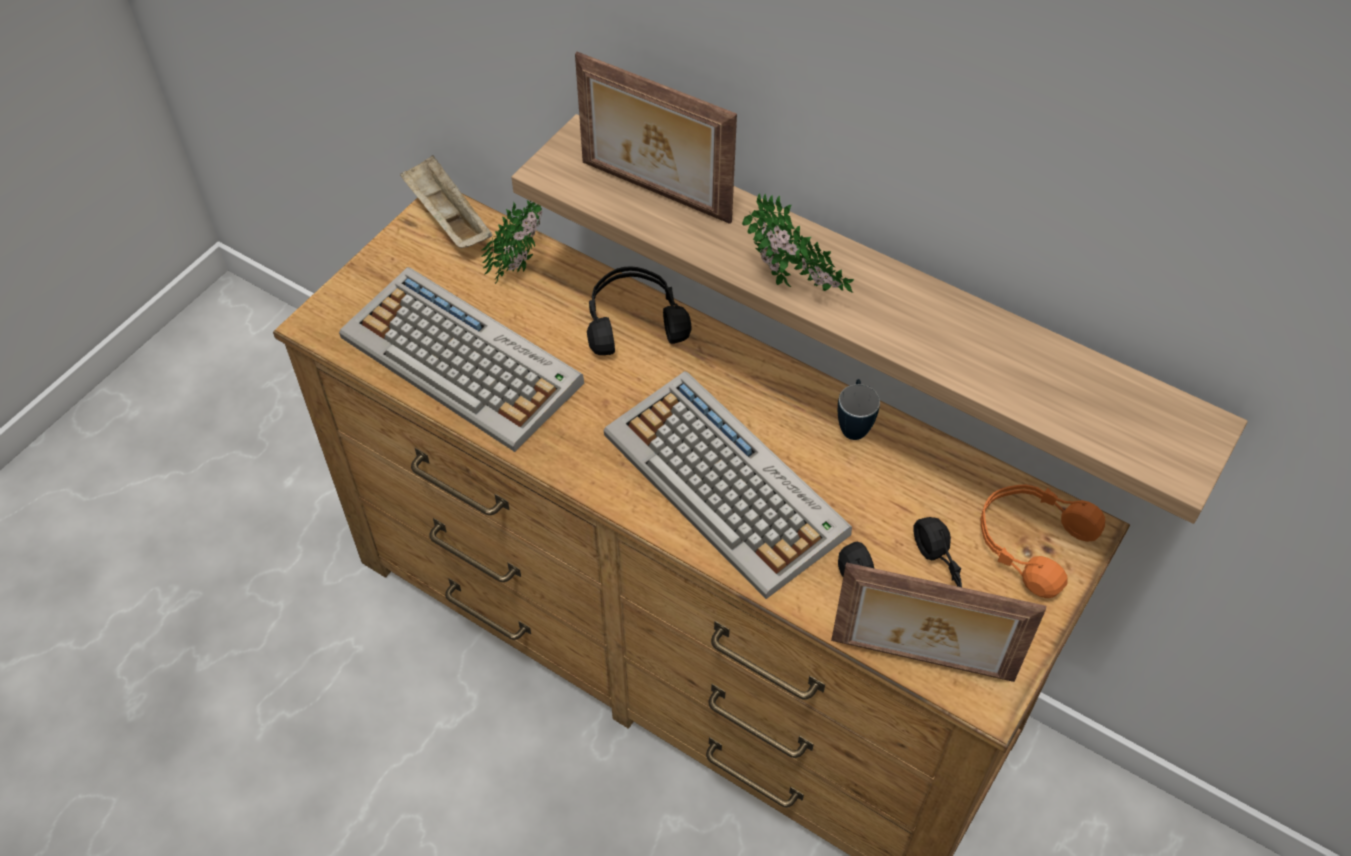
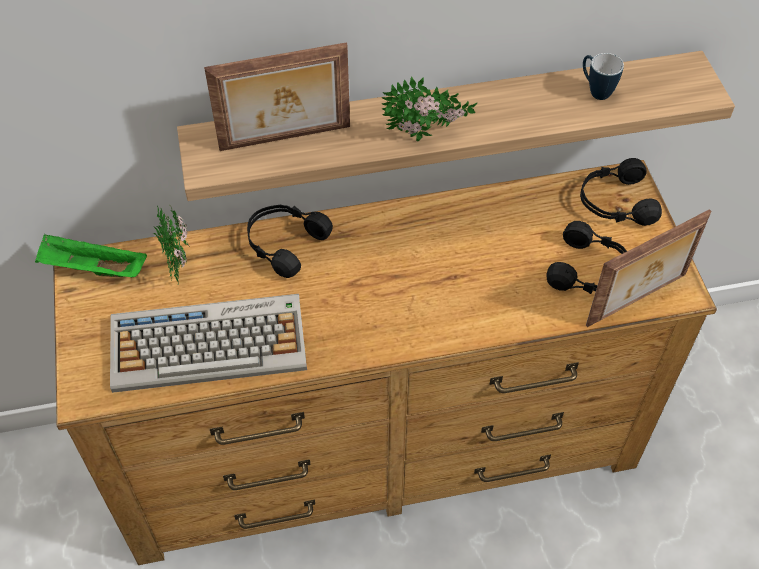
camera: 45 degrees left, 0 degrees up
(447, 218) = (92, 269): beige tray -> green tray
(727, 484) = (443, 291): keyboard -> none
(854, 424) = (468, 209): mug -> mug (595, 91)
(1030, 542) = (614, 202): orange headphones -> black headphones

